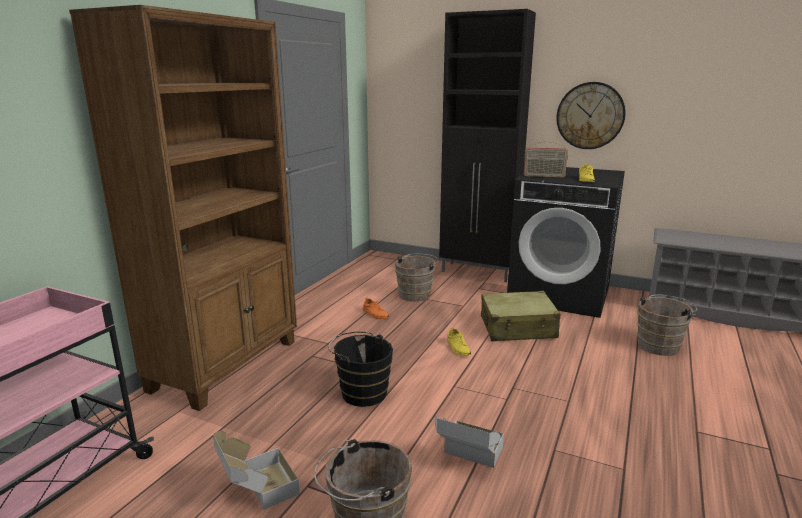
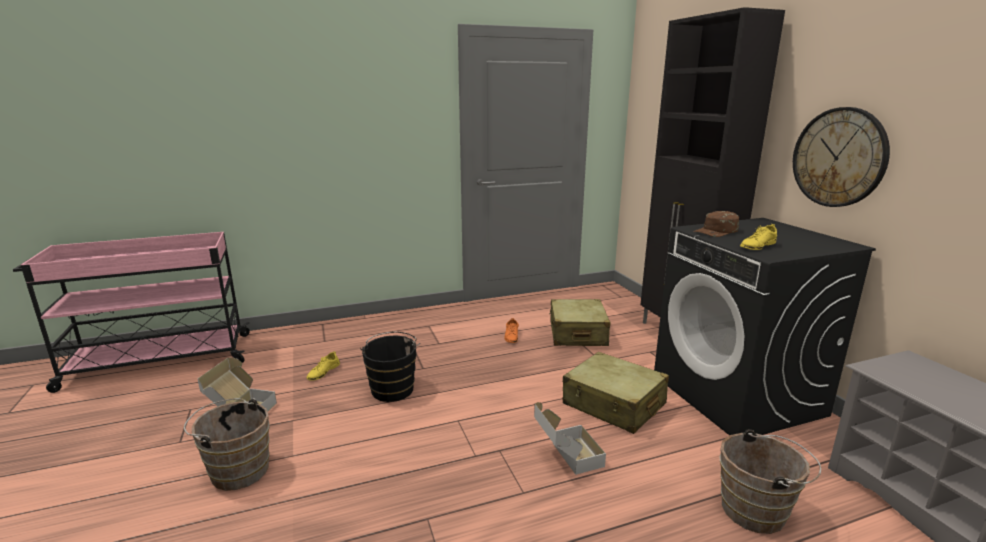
camera: 45 degrees right, 0 degrees up
(227, 365) = (361, 330): brown bookcase -> none
(416, 294) = (577, 333): brown bucket -> beige suitcase
(458, 348) = (521, 393): yellow shoe -> yellow shoe (323, 372)
(469, 458) = (362, 477): cardboard box -> cardboard box (566, 458)
(544, 176) = (716, 231): radio -> brown cap

